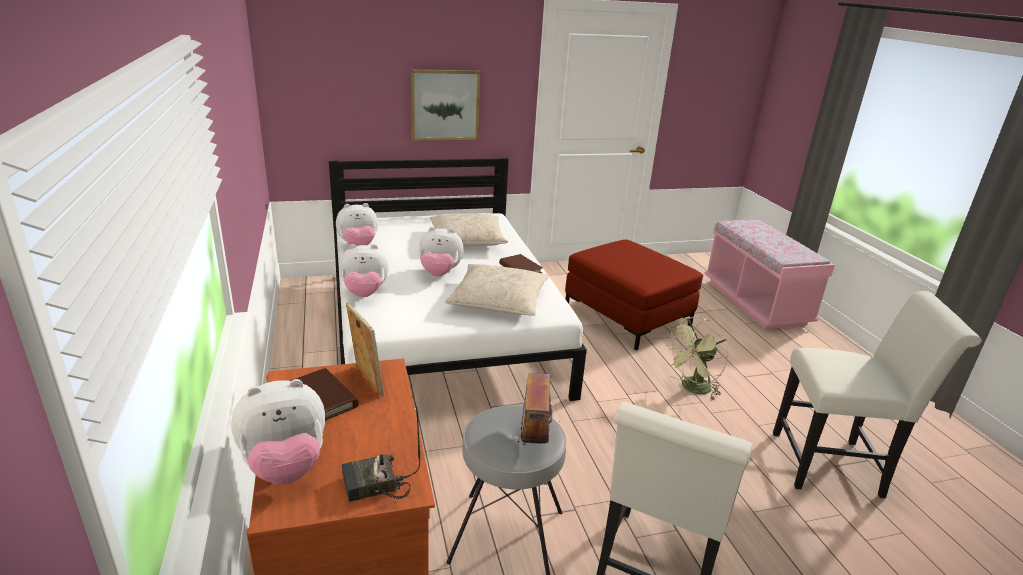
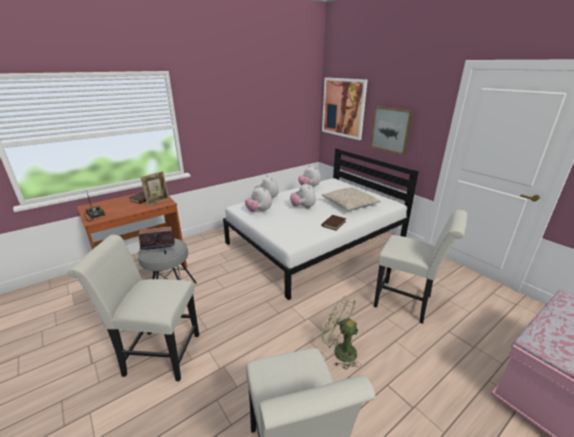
camera: 70 degrees right, 0 degrees up
(285, 467) = (106, 202): plush toy -> plush toy (259, 211)
(327, 79) = (343, 107): none -> picture
(498, 300) = (290, 226): beige pillow -> none
(628, 316) = (407, 302): red ottoman -> white chair

